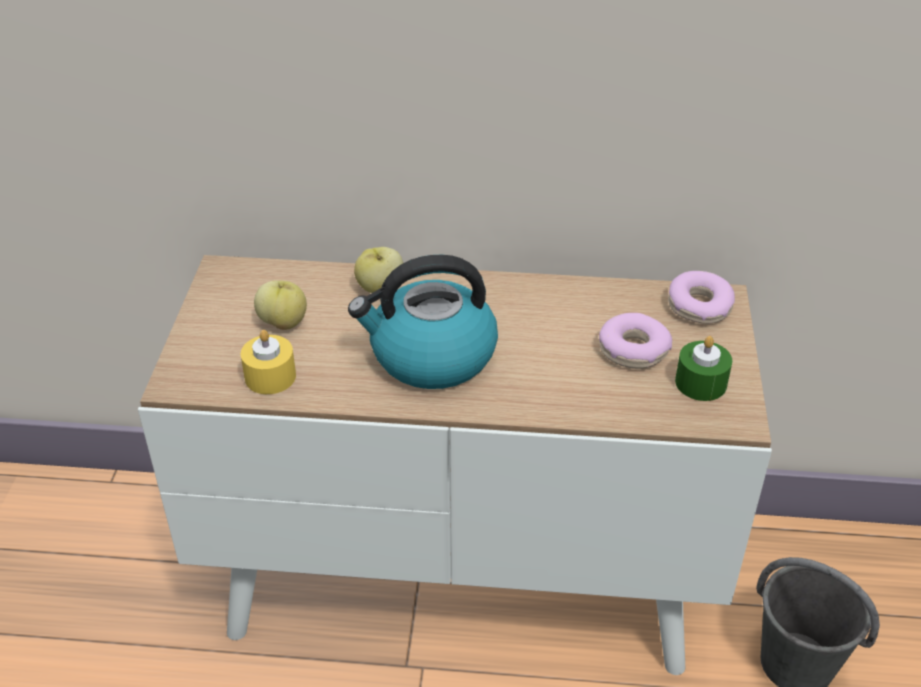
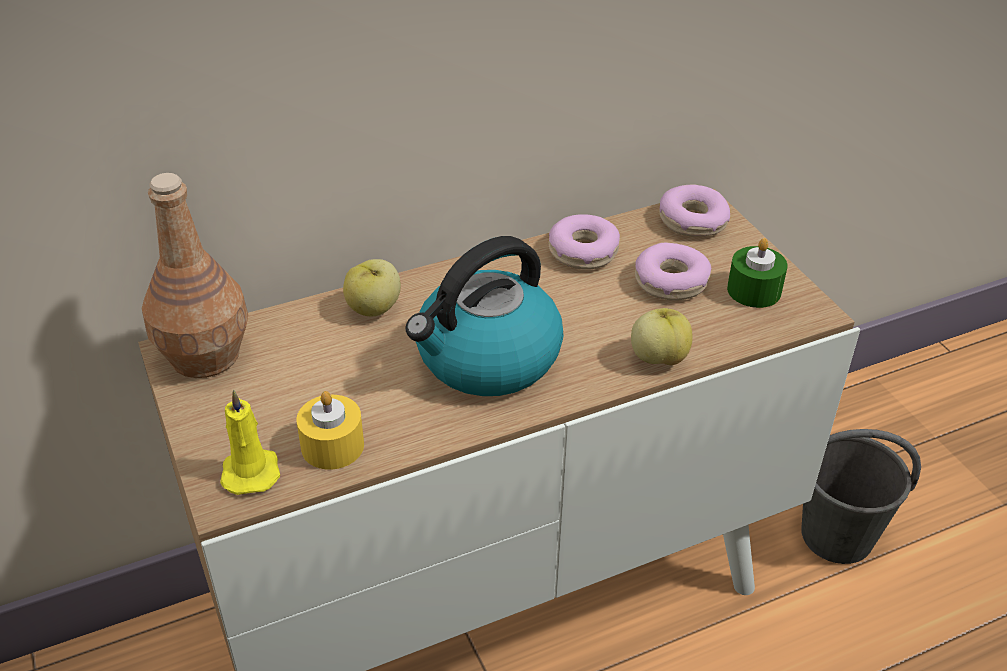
camera: 30 degrees left, 0 degrees up
(204, 371) = (251, 470): none -> yellow candle
(238, 279) = (205, 354): none -> brown bottle
(283, 322) = (298, 382): apple -> apple (658, 358)
(581, 300) = (583, 251): none -> donut

